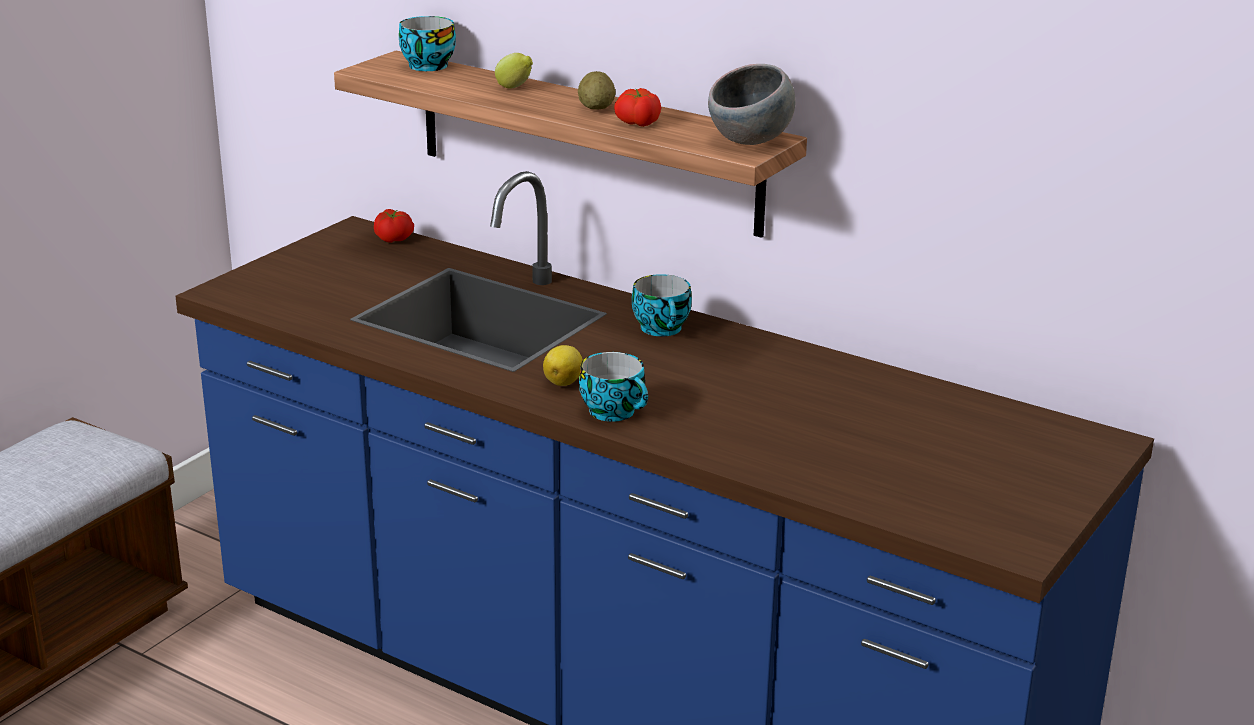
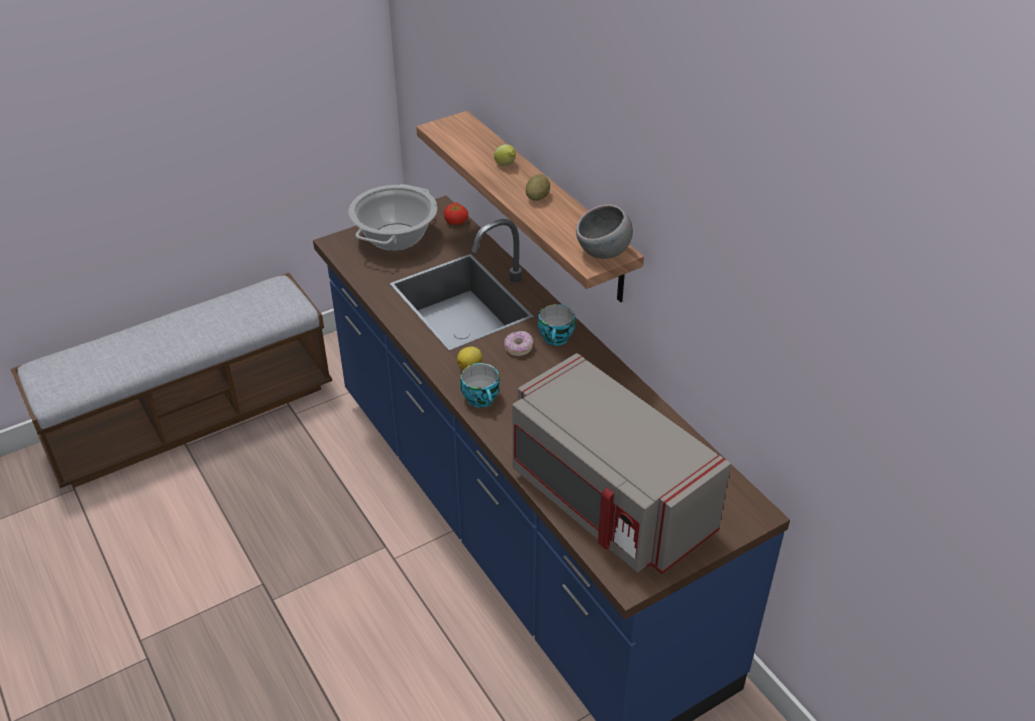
camera: 25 degrees right, 15 degrees up
(314, 270) = (396, 238): none -> cooking pot
(426, 65) = (472, 130): cup -> none
(617, 349) = (518, 348): none -> donut
(637, 123) = (550, 217): tomato -> none
(901, 476) = (607, 501): none -> grey microwave

